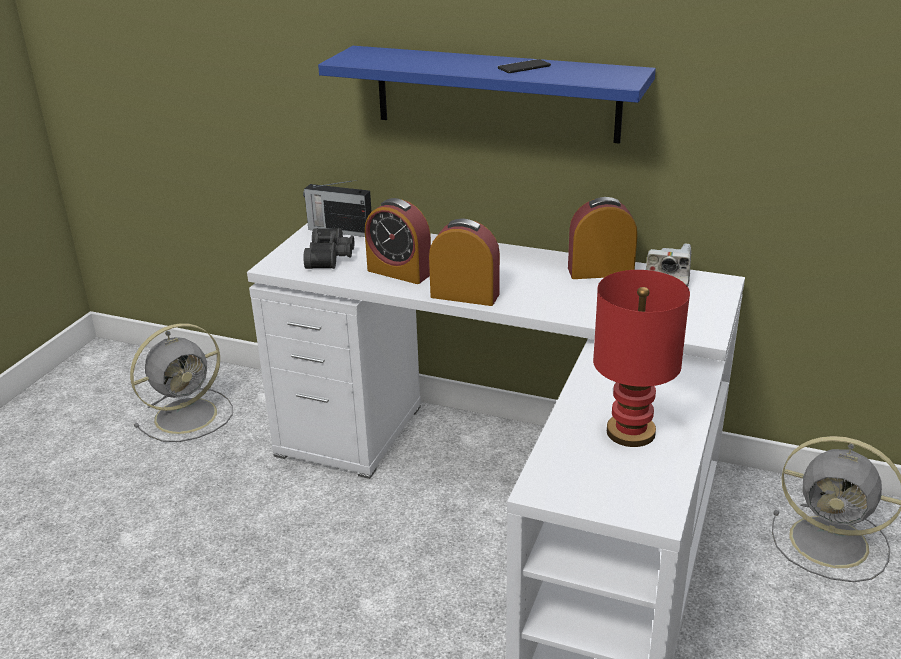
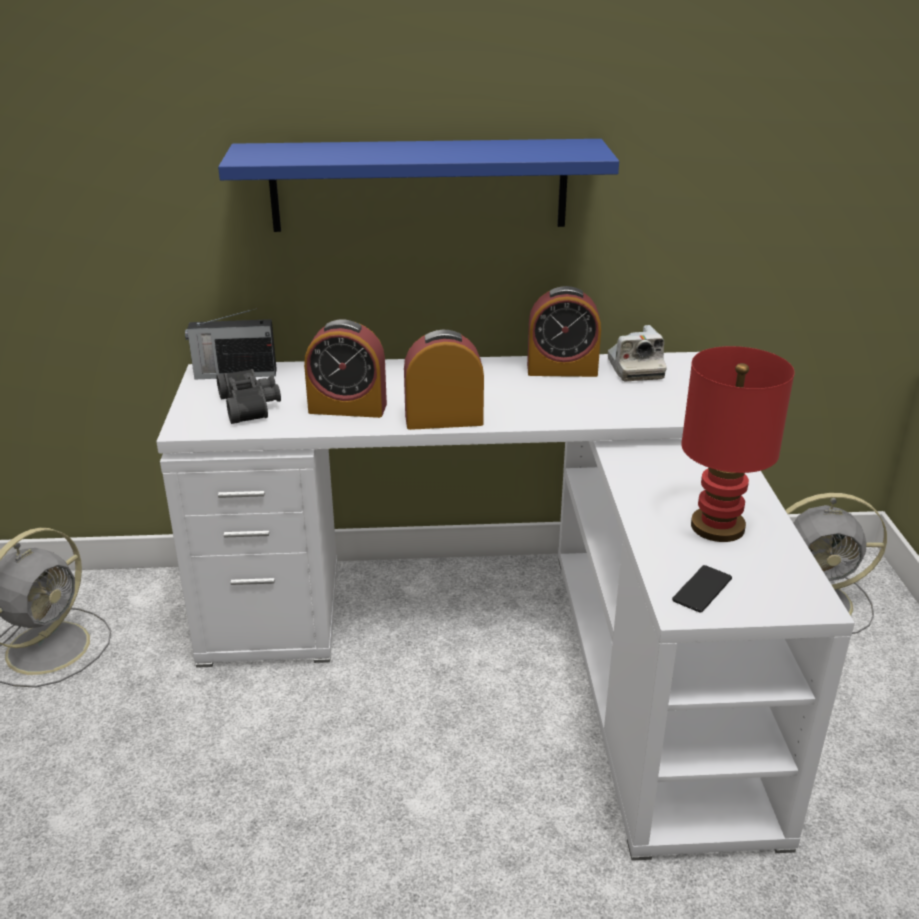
camera: 25 degrees left, 0 degrees up
(524, 67) = (468, 149): phone -> phone (702, 589)
(600, 271) = (562, 369): alarm clock -> alarm clock turned 150 degrees counterclockwise

